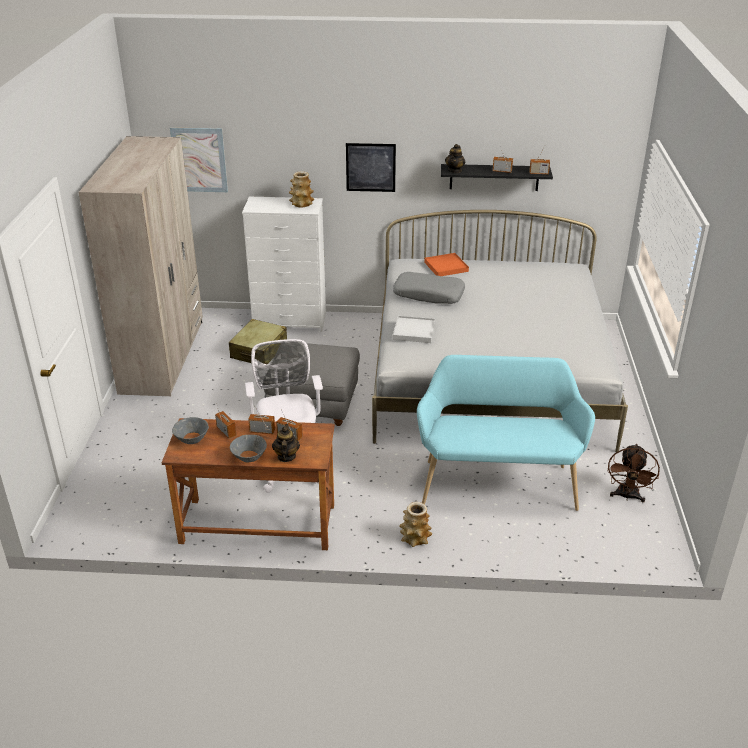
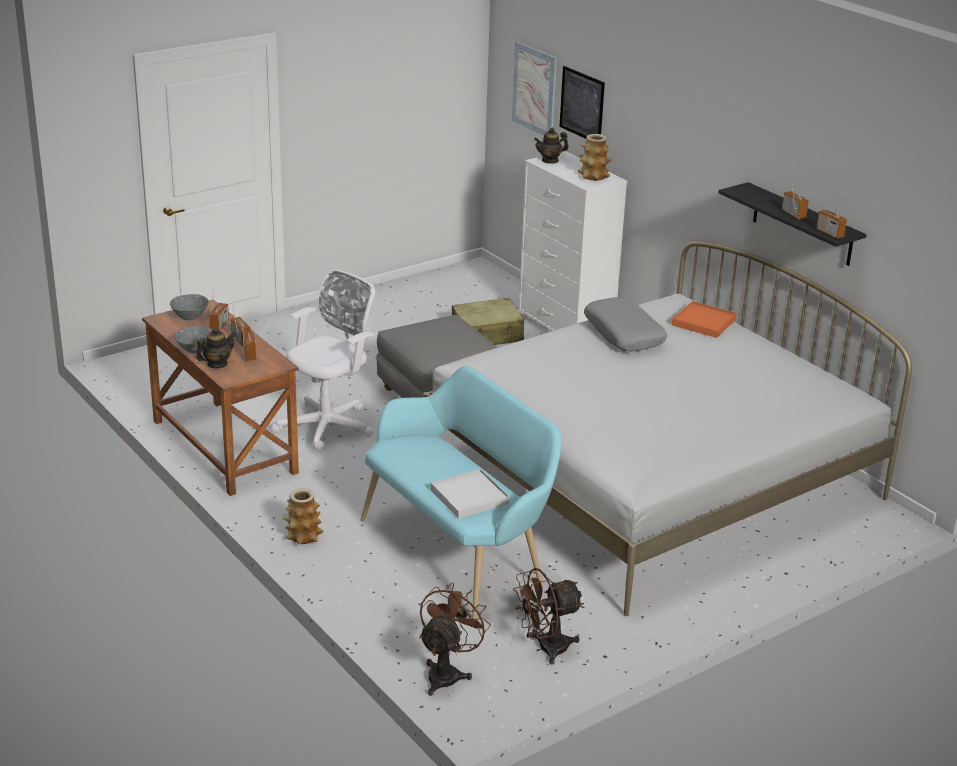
camera: 50 degrees right, 5 degrees down
(163, 356) = (405, 295): beige wardrobe -> none
(370, 167) = (679, 158): picture -> picture (582, 105)
(414, 331) = (532, 351): white tray -> white tray (469, 497)
(455, 170) = (743, 192): teapot -> teapot (550, 160)
(623, 547) = (447, 673): none -> brown fan

